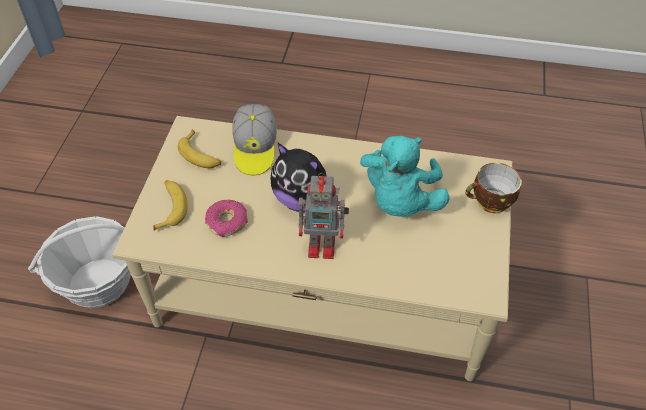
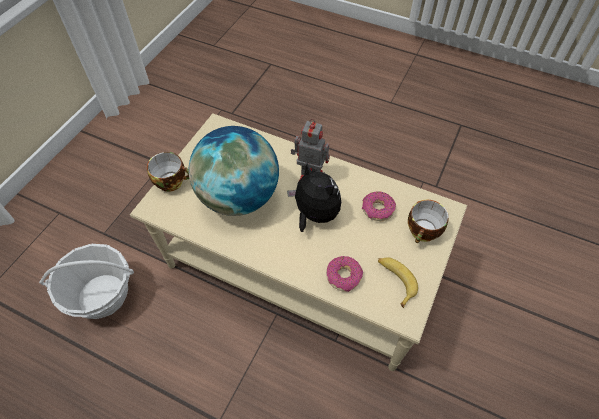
camera: 165 degrees left, 5 degrees up
(98, 283) = (479, 319): basket -> basket (102, 296)
(170, 207) = (423, 232): banana -> cup
(255, 148) = (344, 276): cap -> donut
(400, 202) = (239, 197): turquoise plush toy -> globe

